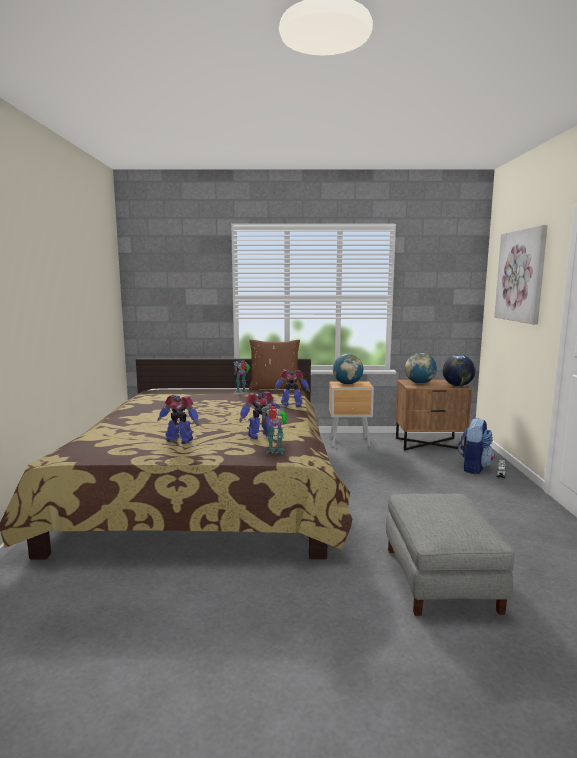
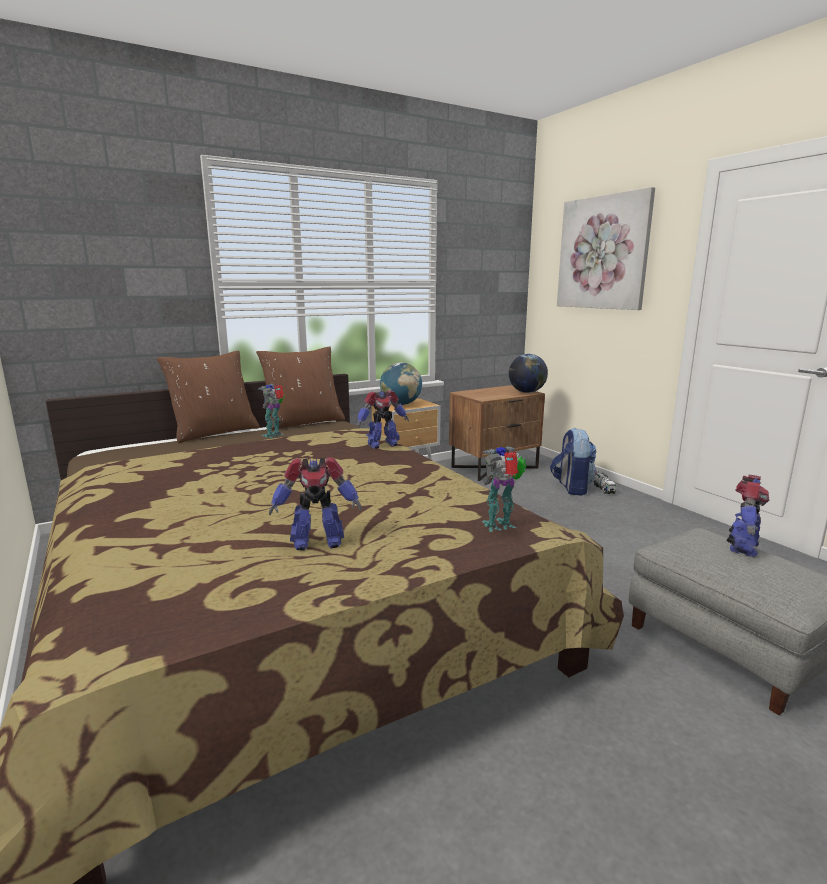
camera: 30 degrees left, 5 degrees up
(219, 387) = (214, 432): none -> brown pillow
(260, 436) = (430, 504): toy robot -> toy robot (741, 547)
(419, 383) = (483, 394): globe -> none

